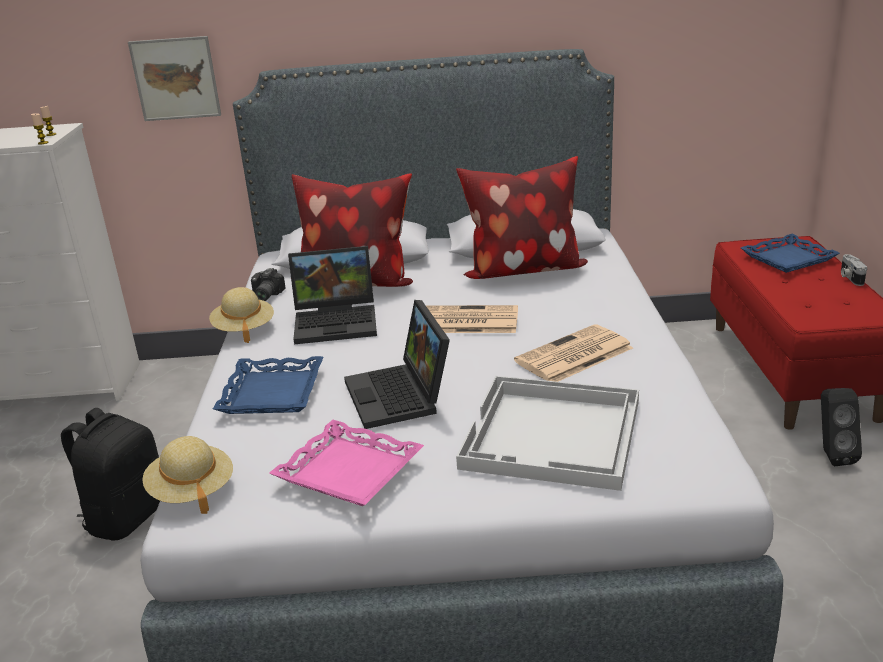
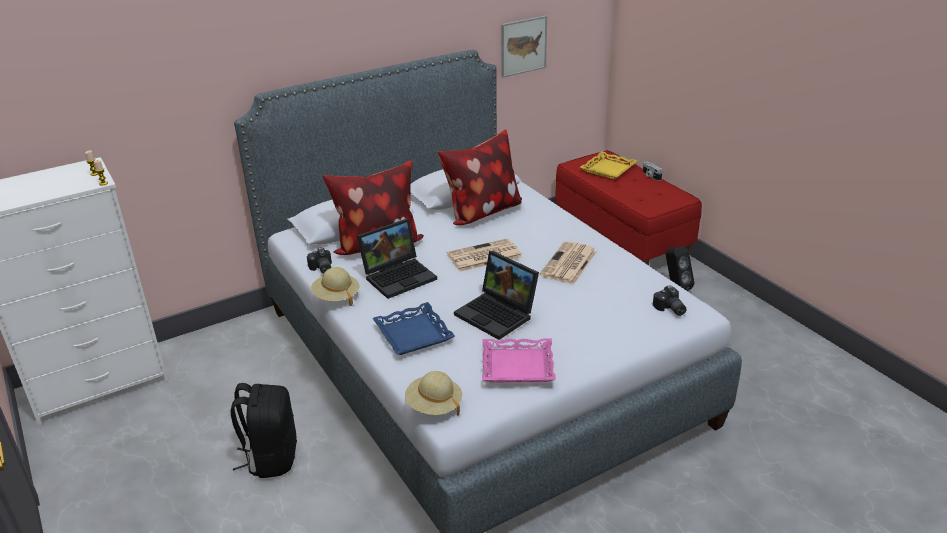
camera: 30 degrees left, 5 degrees up
(176, 78) = (179, 108): picture -> picture (523, 46)
(553, 435) = (603, 314): white tray -> none
(669, 457) = (669, 309): none -> camera
(788, 259) = (608, 169): blue tray -> yellow tray

